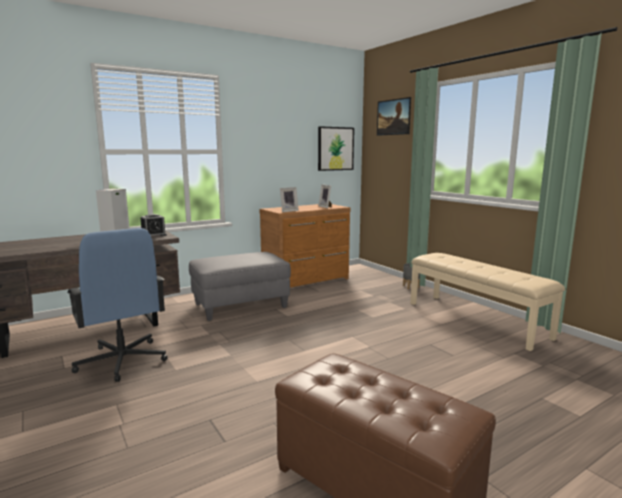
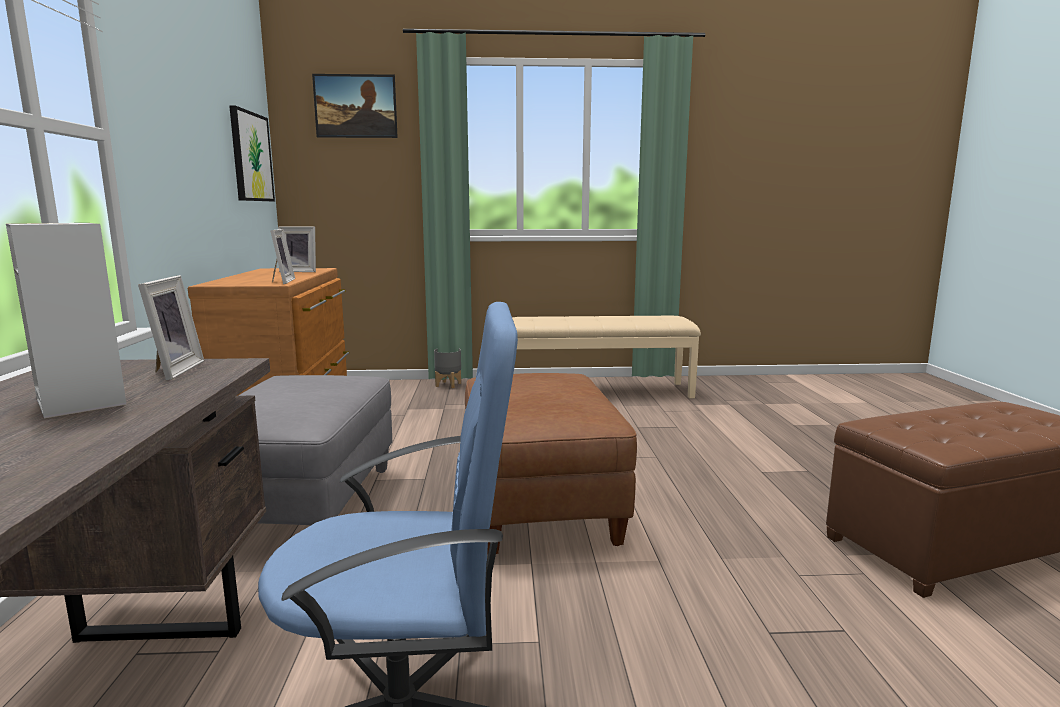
camera: 60 degrees left, 0 degrees up
(153, 235) = (171, 371): alarm clock -> picture frame
(288, 343) = (538, 503): none -> brown ottoman

